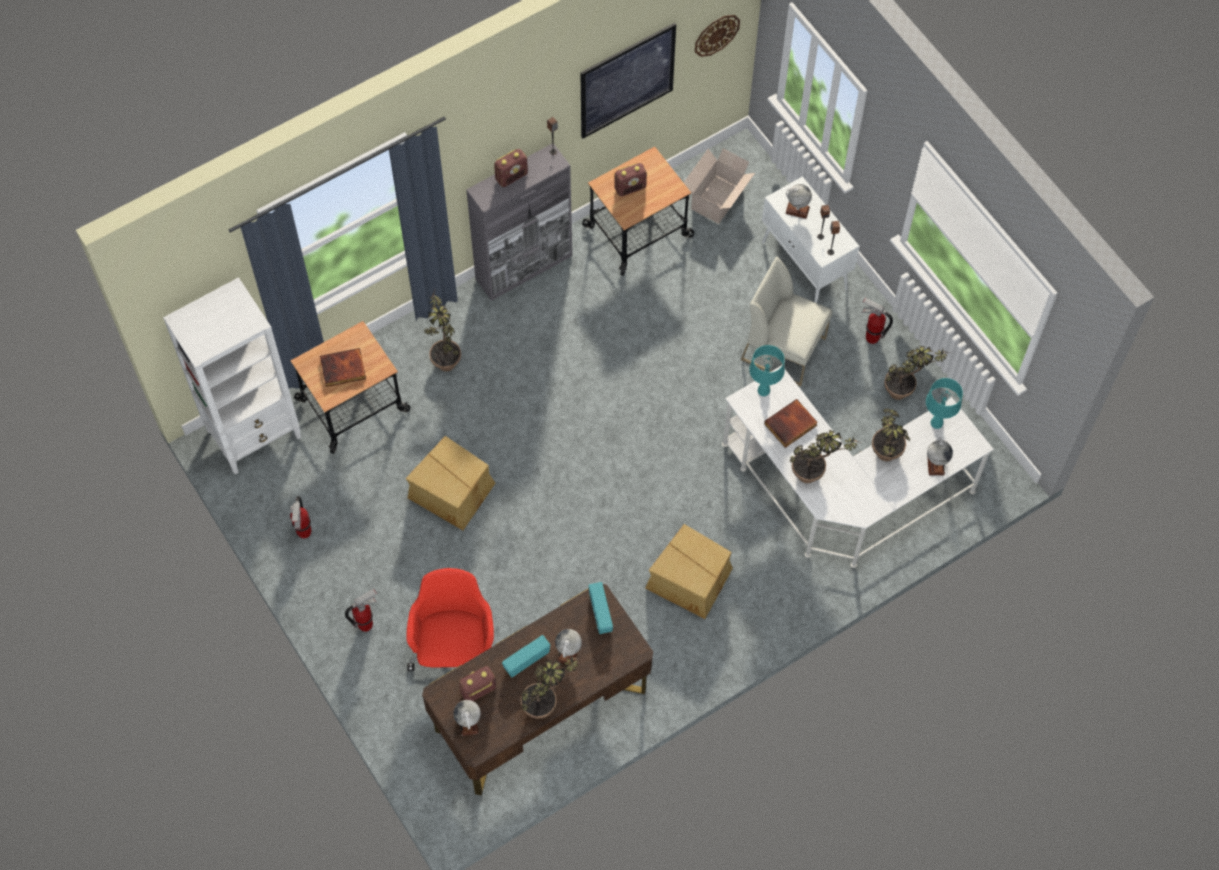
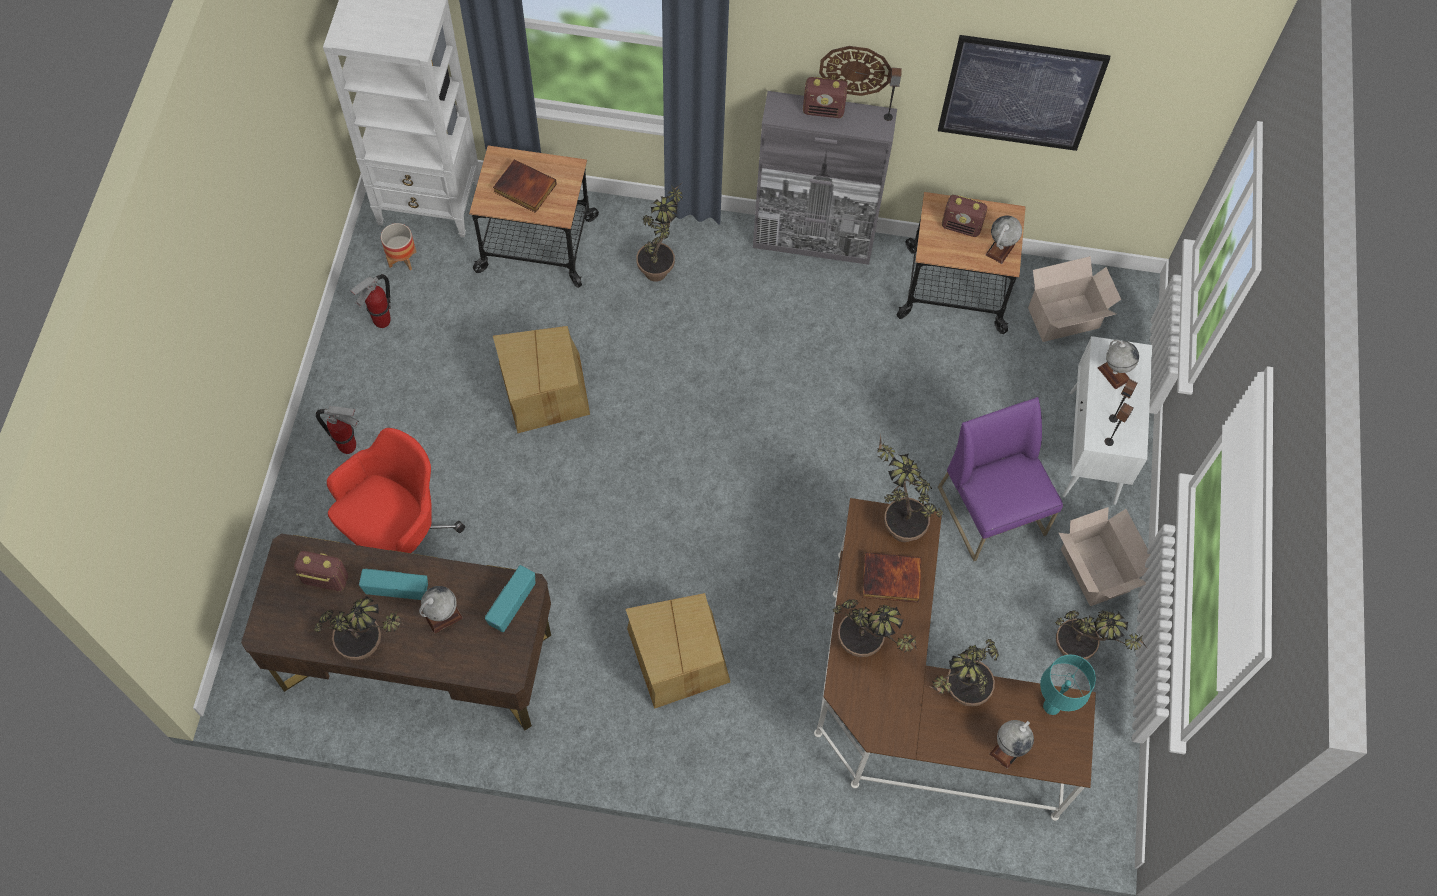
camera: 40 degrees right, 0 degrees up
(275, 483) = (402, 259): none -> planter
(468, 723) = (284, 603): globe -> globe (1000, 250)
(716, 35) = (1162, 116): wall clock -> wall clock (855, 69)
(763, 390) = (897, 522): turquoise table lamp -> potted plant
(784, 348) = (993, 511): white chair -> purple chair
(843, 493) = (914, 703): white desk -> brown desk
(871, 338) = (1095, 572): fire extinguisher -> cardboard box

